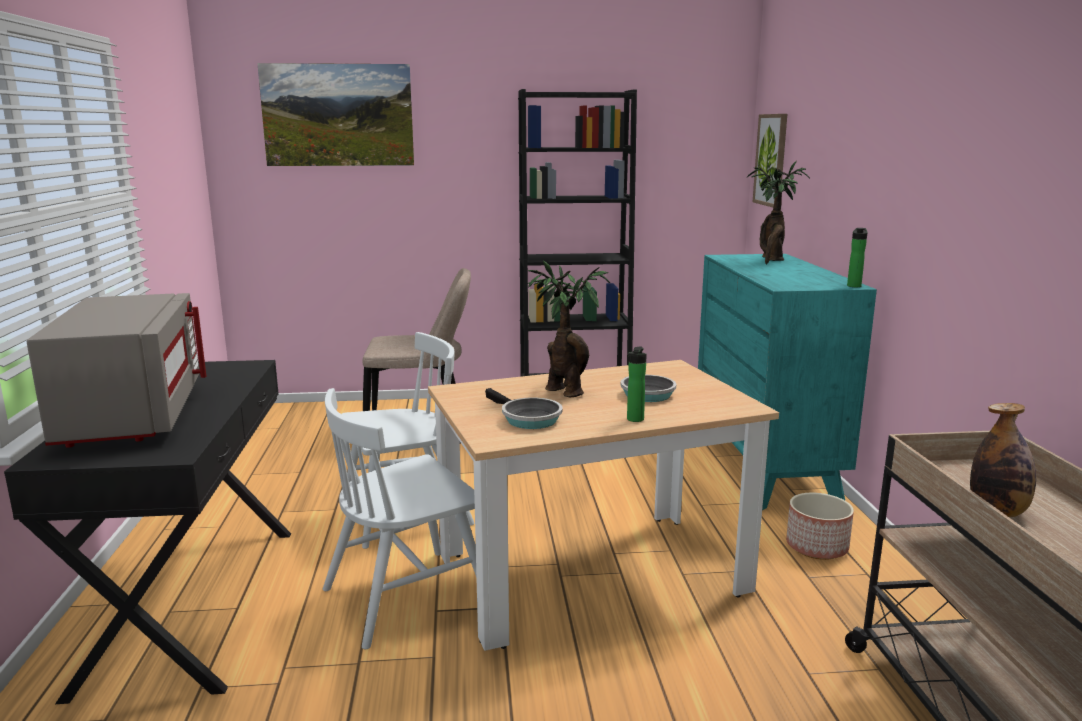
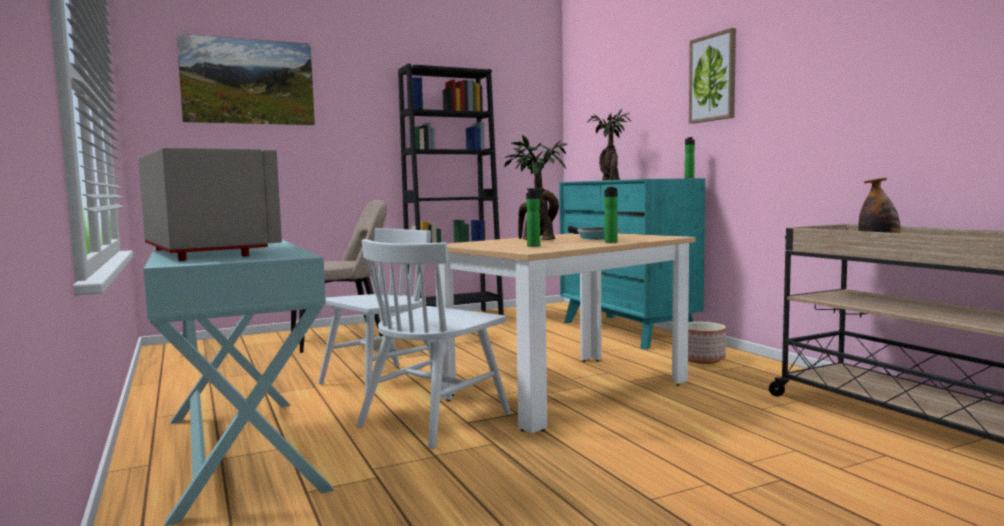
camera: 20 degrees left, 10 degrees down
(192, 604) = (239, 451): black console table -> turquoise console table
(527, 418) = (535, 246): frying pan -> bottle
(771, 160) = (585, 122): picture -> picture (713, 78)

